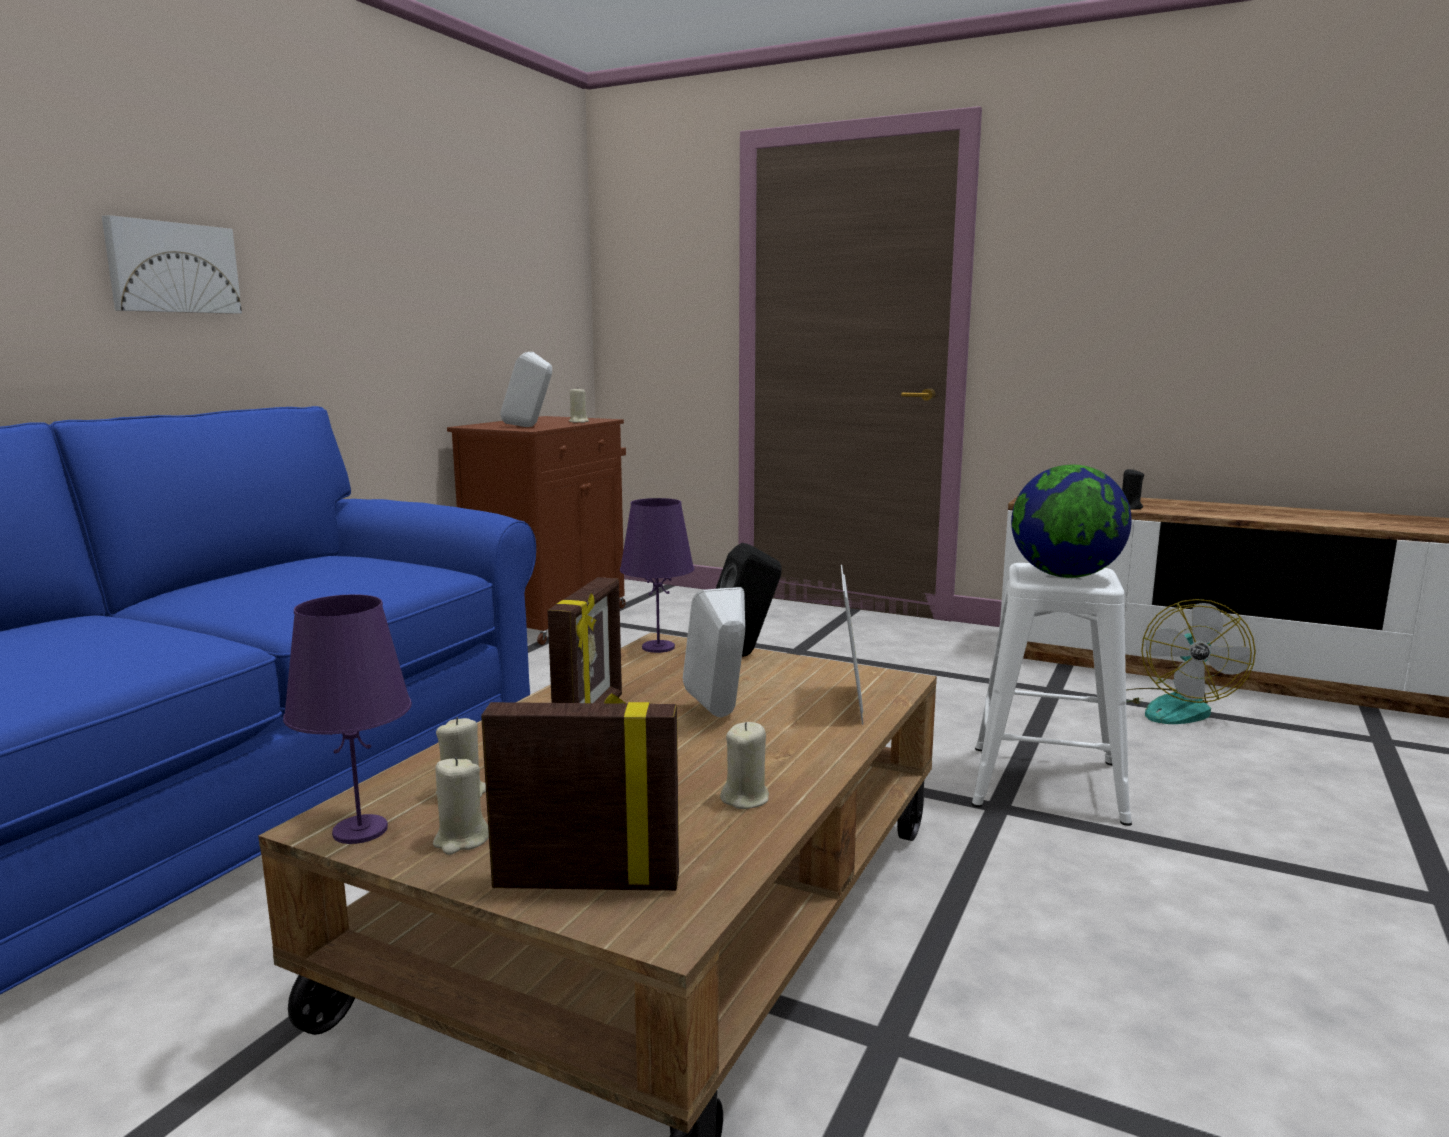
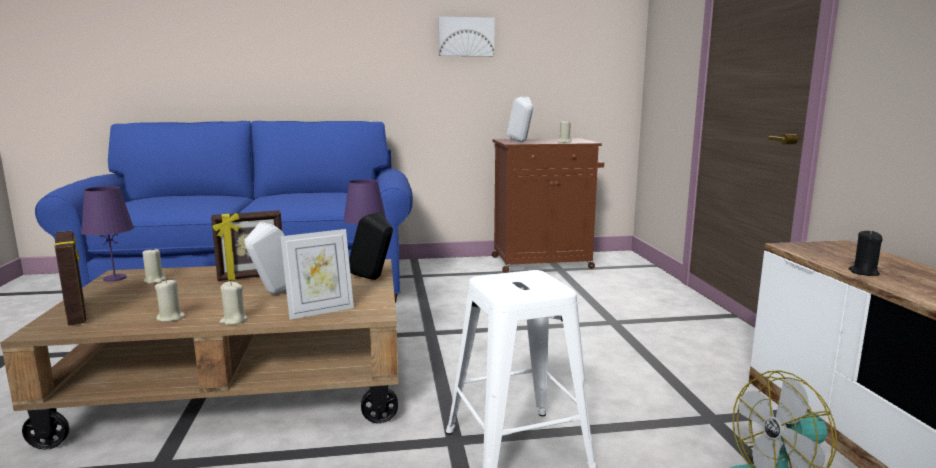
camera: 55 degrees right, 0 degrees up
(172, 268) = (333, 57): picture -> picture (466, 37)
(461, 840) = (110, 290): beige candle -> beige candle (233, 321)
(1065, 576) = (518, 284): globe -> none

